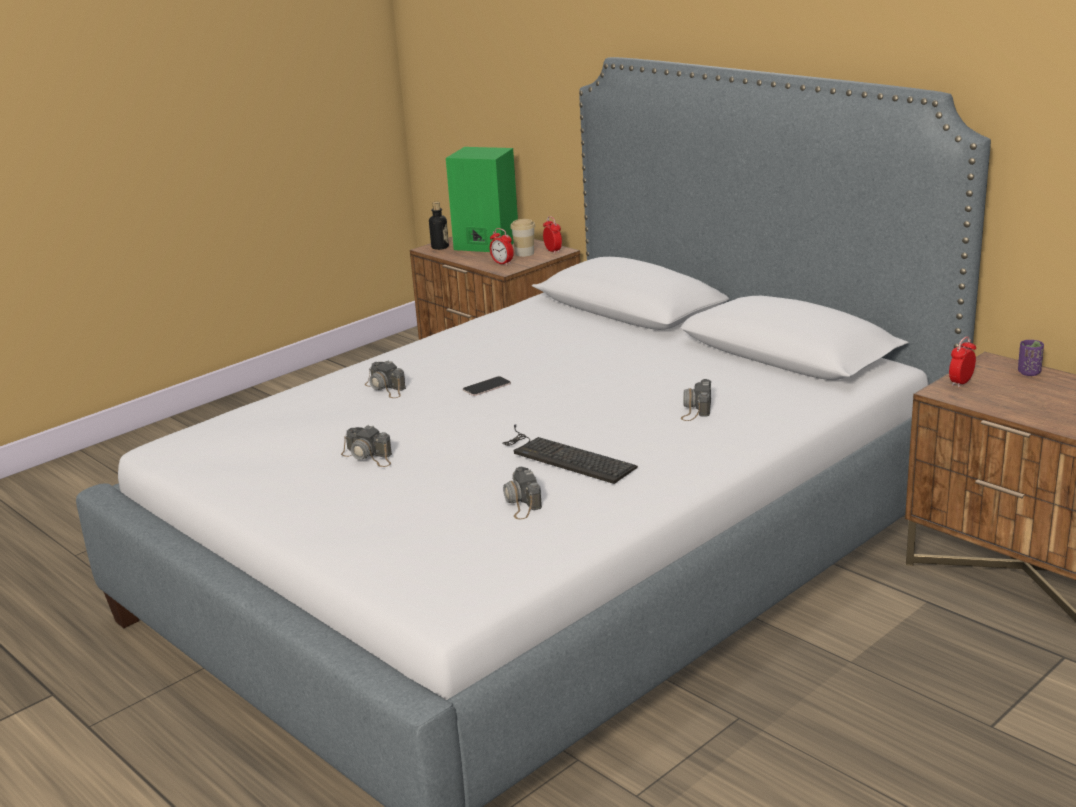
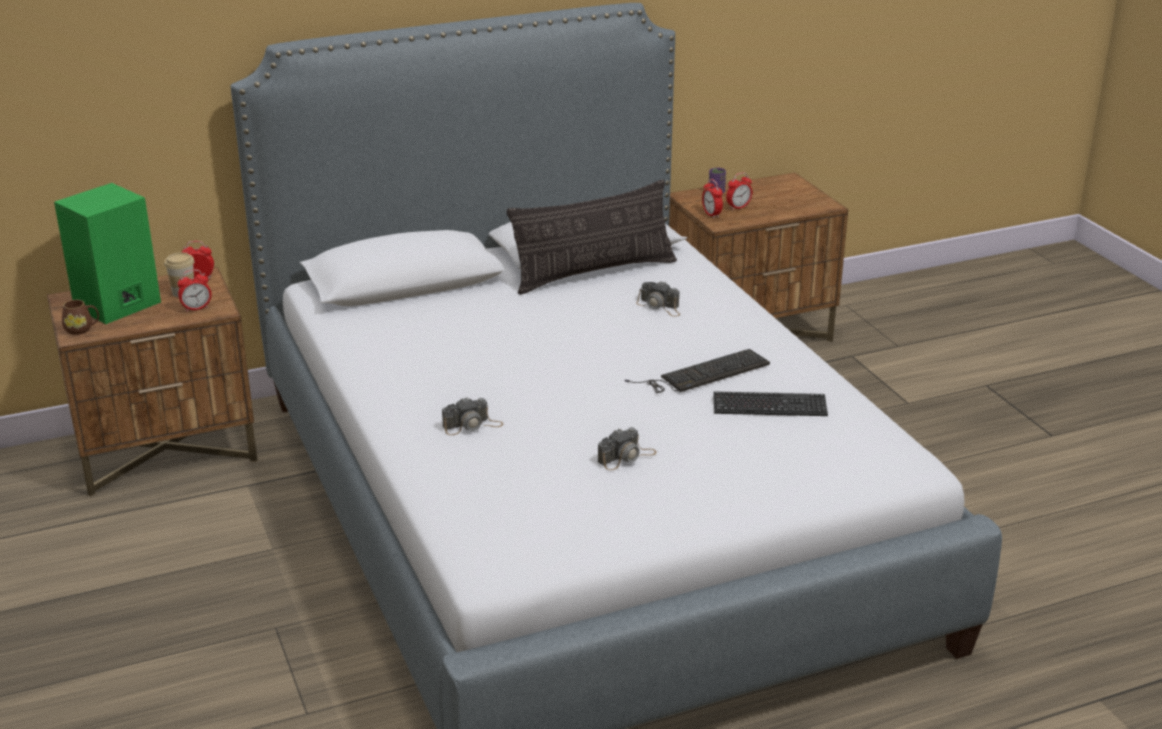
camera: 70 degrees left, 5 degrees up
(440, 247) = (82, 329): bottle -> brown mug
(487, 387) = (526, 377): phone -> none
(521, 502) = (769, 406): camera -> keyboard
(737, 366) = (594, 273): none -> pillow
(1005, 391) = (738, 207): none -> alarm clock

